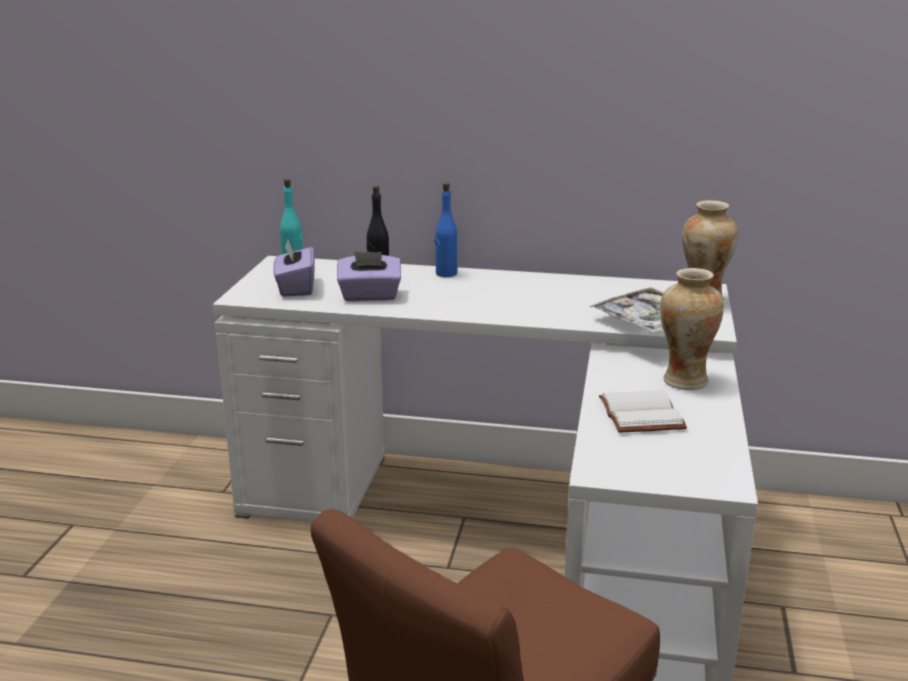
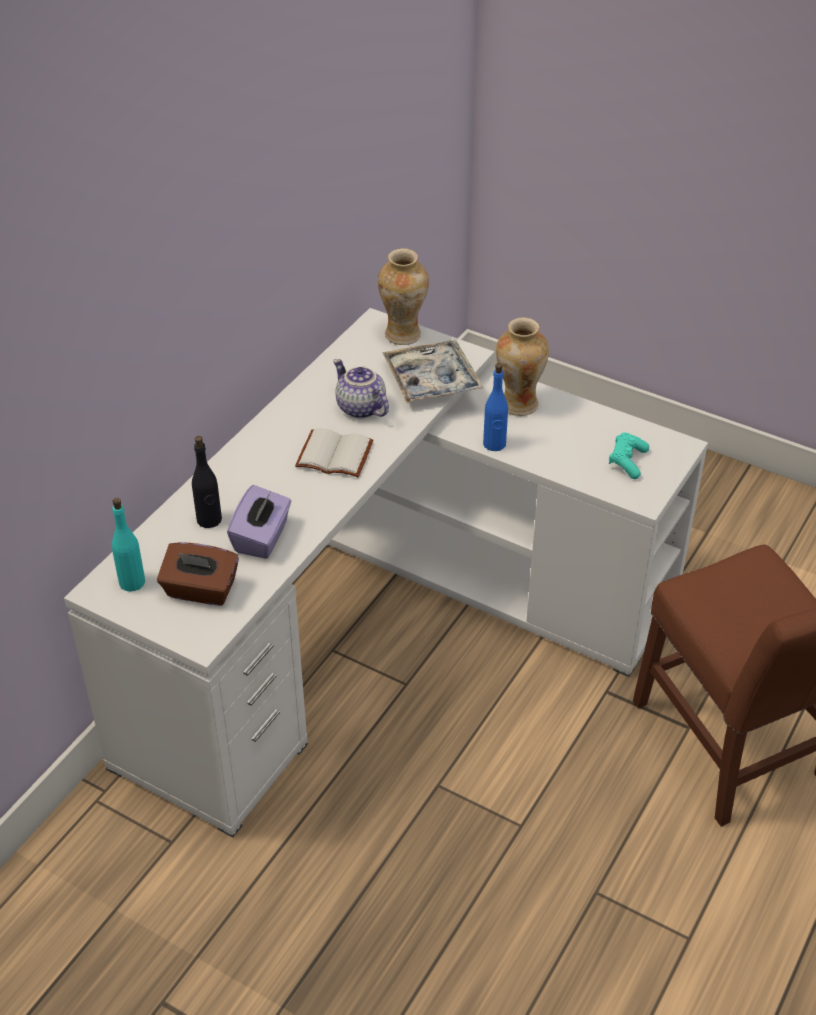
camera: 70 degrees left, 20 degrees up
(295, 288) = (200, 590): purple tissue box -> brown tissue box
(446, 274) = (230, 468): blue bottle -> blue bottle (494, 444)
(572, 301) = (359, 408): none -> teapot
(644, 415) = (567, 447): white book -> white book (336, 454)
(656, 453) = (627, 462): none -> turquoise game controller

